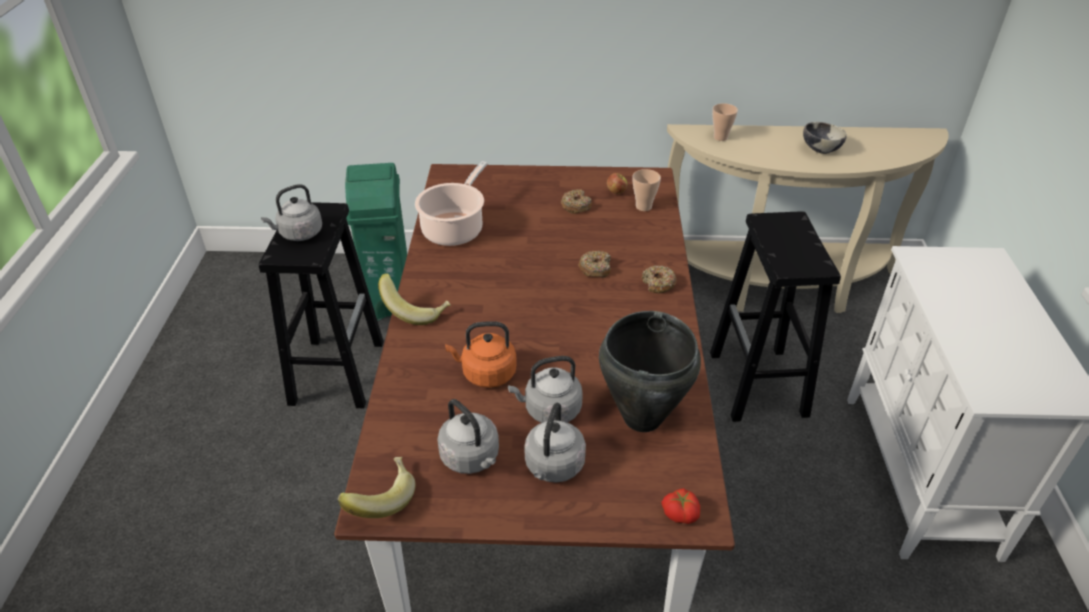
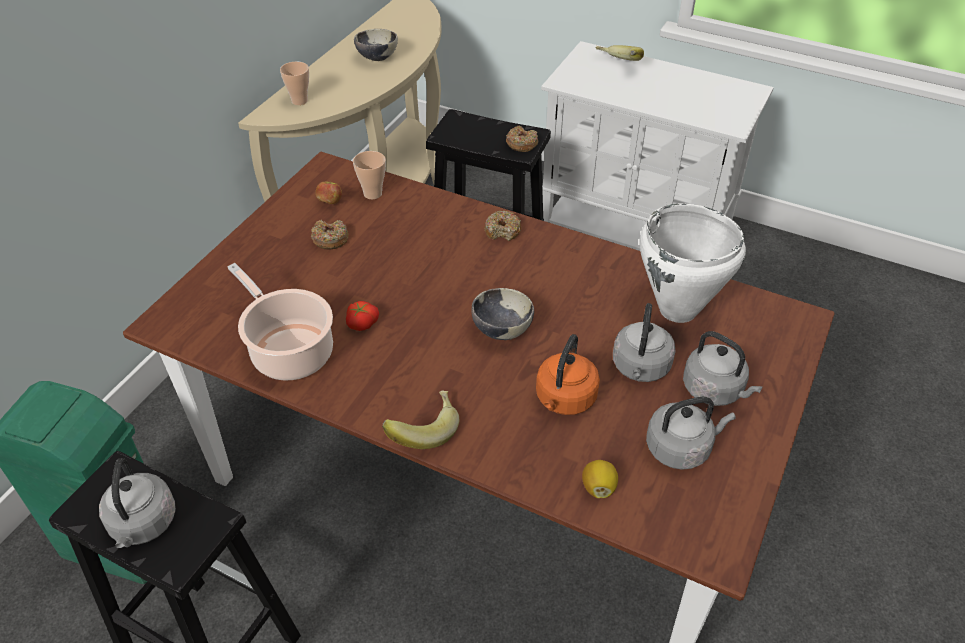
camera: 65 degrees left, 5 degrees up
(380, 498) = (709, 540): banana -> banana (617, 65)
(405, 417) = (598, 487): none -> lemon
(540, 318) = (501, 330): none -> bowl
(595, 268) = (449, 263): donut -> donut (521, 144)
(641, 418) = (678, 310): black cooking pot -> white cooking pot
(680, 512) = (794, 328): tomato -> tomato (361, 323)

